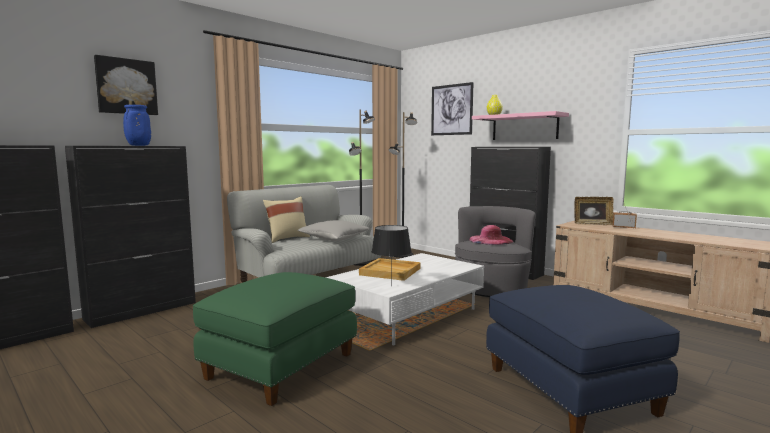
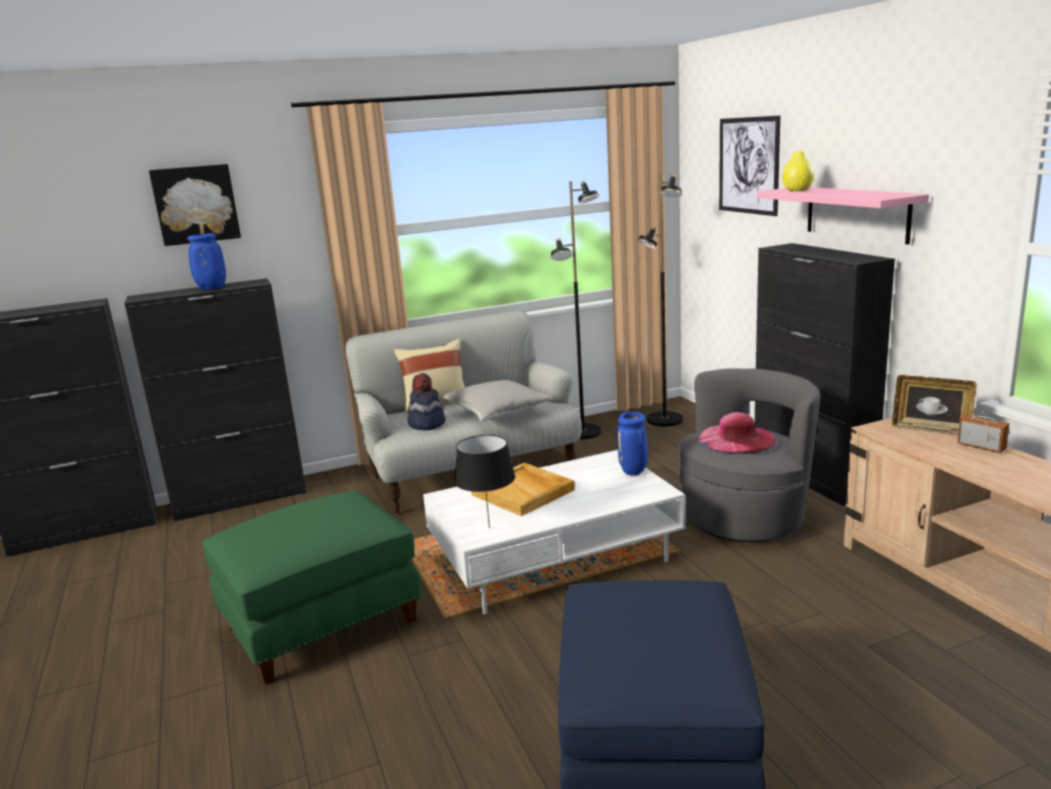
camera: 25 degrees right, 10 degrees up
(293, 245) = (426, 424): none -> hat
(443, 260) = (634, 472): none -> blue vase

